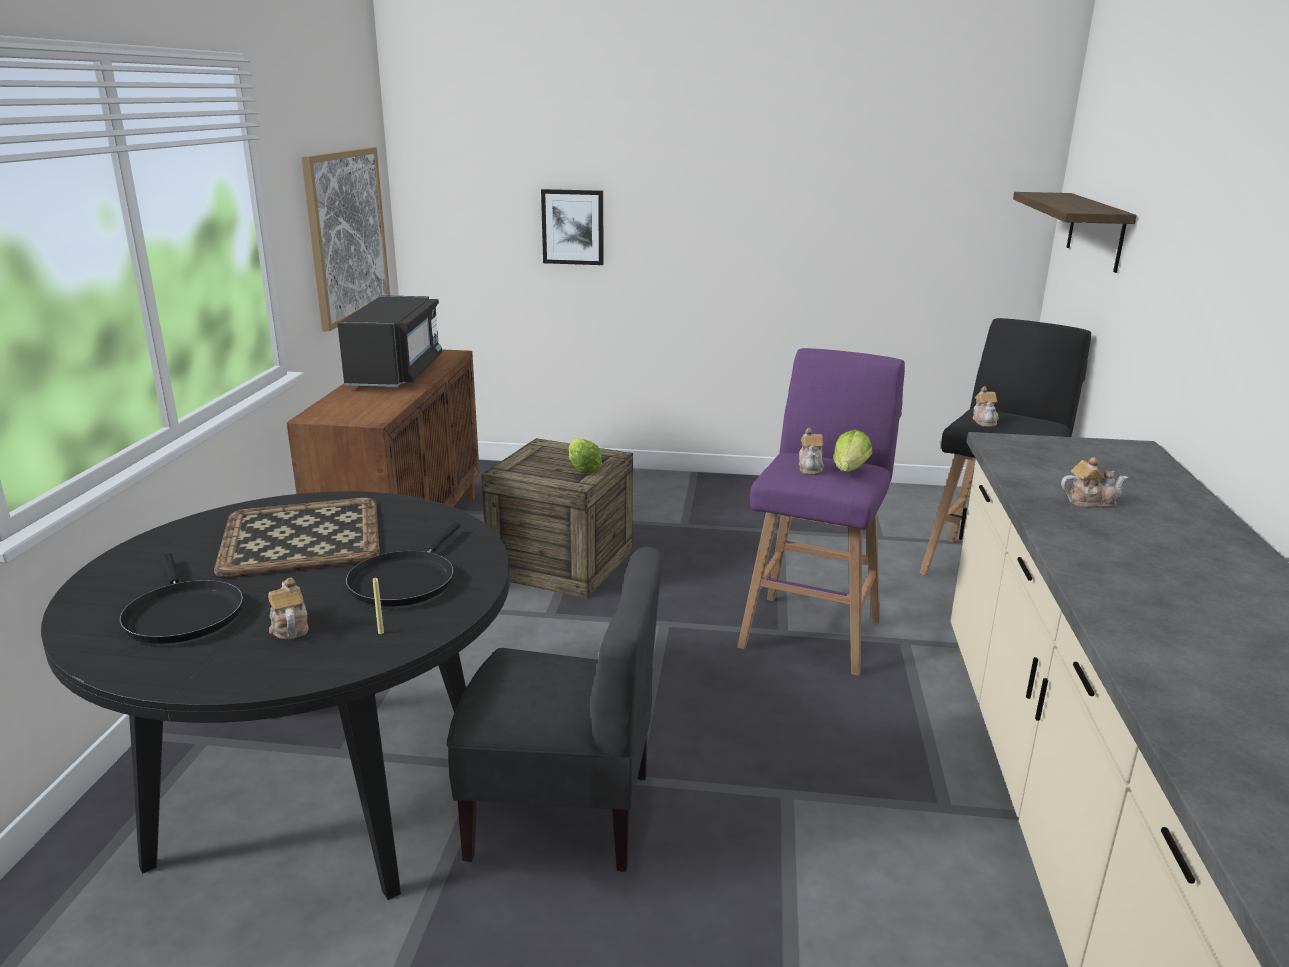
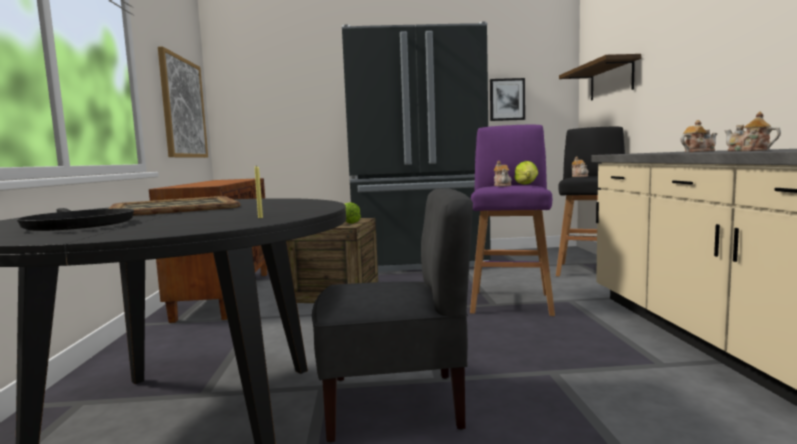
camera: 10 degrees left, 15 degrees down
(289, 627) = (178, 221): teapot -> teapot (749, 151)
(396, 373) = (218, 181): black microwave -> none
(405, 581) = (267, 209): black frying pan -> none
(573, 227) = (318, 113): picture -> picture (507, 99)
(718, 501) = (419, 263): none -> black fridge

